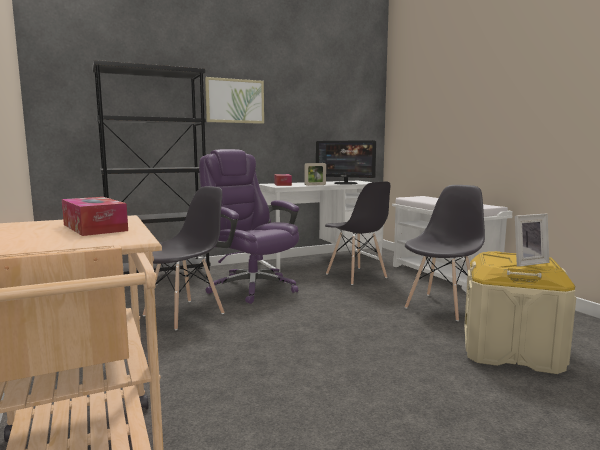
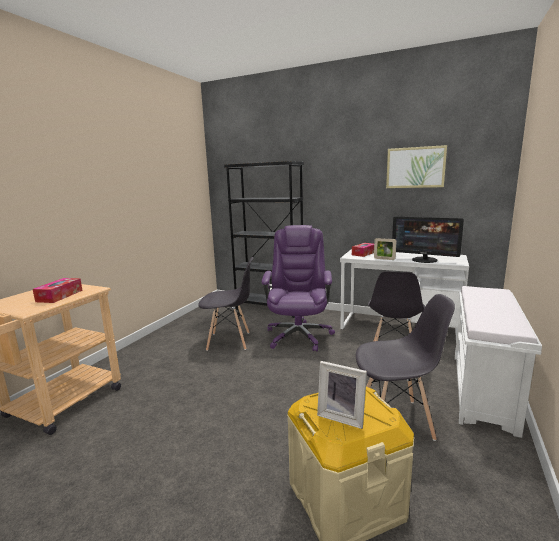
camera: 50 degrees right, 5 degrees up
(235, 101) = (335, 179): picture -> picture (415, 167)
(345, 183) = (424, 260): monitor -> monitor turned 45 degrees counterclockwise

